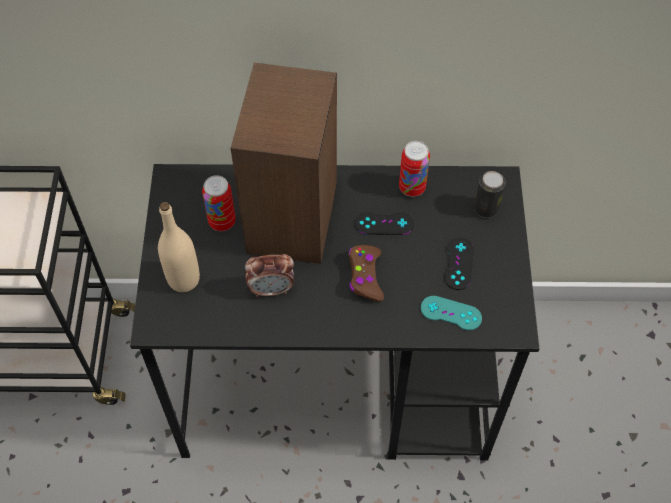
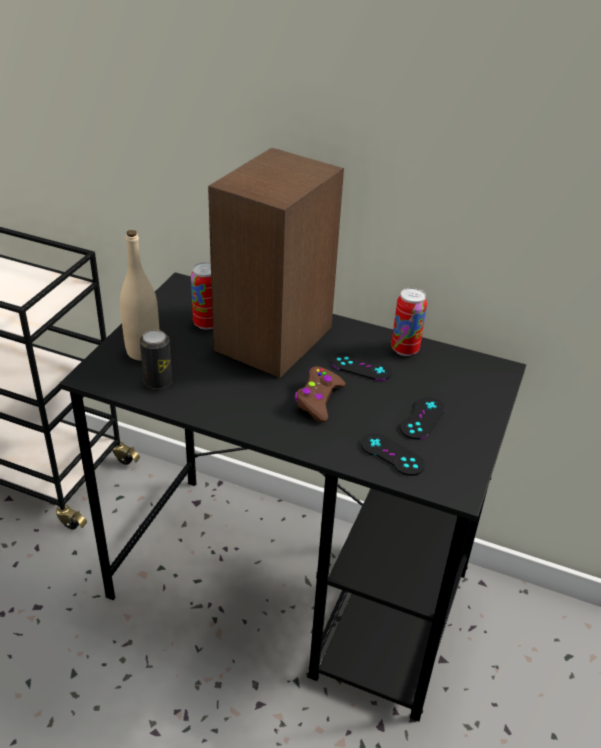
camera: 20 degrees right, 20 degrees down
(271, 289) = (219, 382): alarm clock -> none
(451, 313) = (392, 454): turquoise game controller -> black game controller
(486, 208) = (474, 385): can -> can (158, 381)

